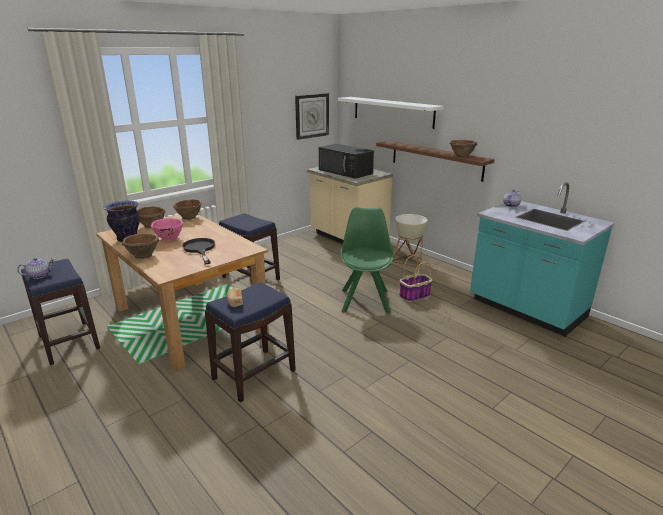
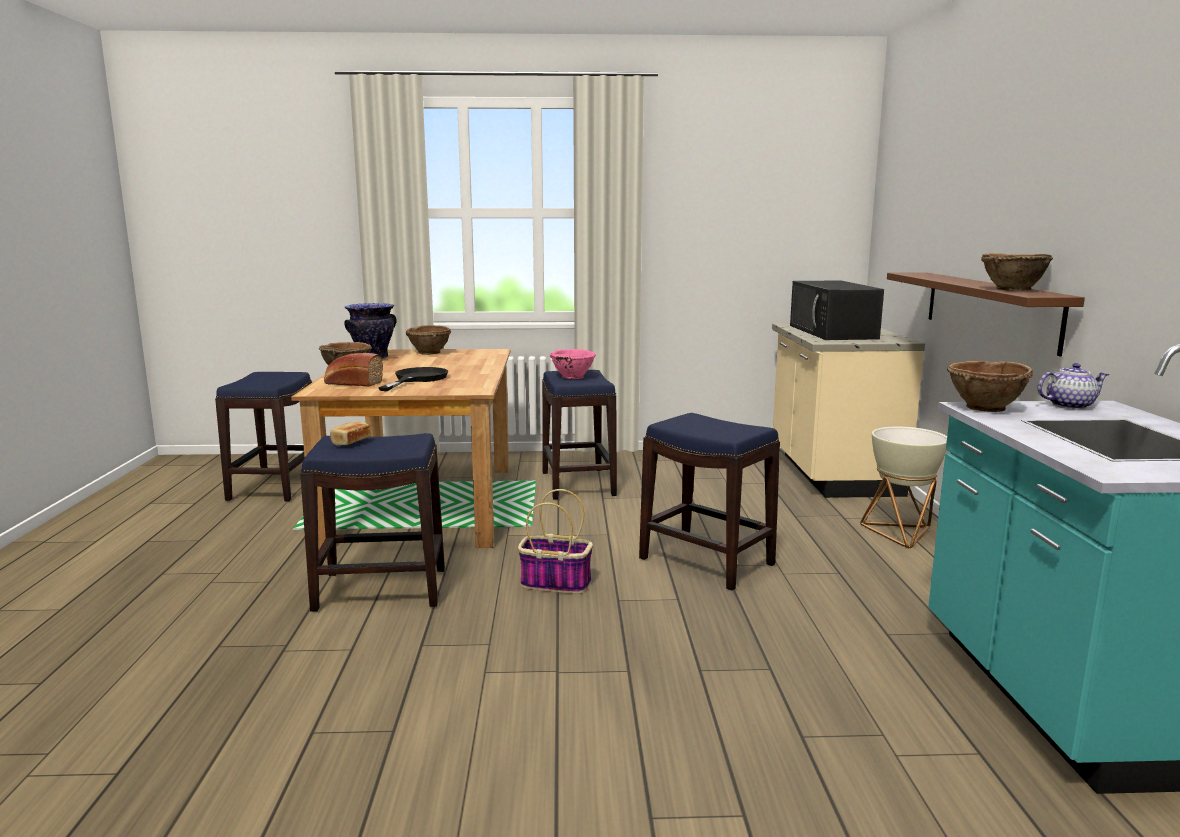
camera: 40 degrees right, 10 degrees down
(40, 275) = (252, 379): teapot -> none
(169, 238) = (414, 365): pink bowl -> pink bowl (572, 377)
(169, 263) = (352, 383): none -> bread
(189, 218) = (488, 353): brown bowl -> brown bowl (985, 408)
(312, 116) = (803, 226): wall clock -> none
(365, 300) = (707, 562): green chair -> stool
(392, 112) = (936, 210): white shelf -> none
(414, 296) = (815, 586): basket -> basket (554, 583)

